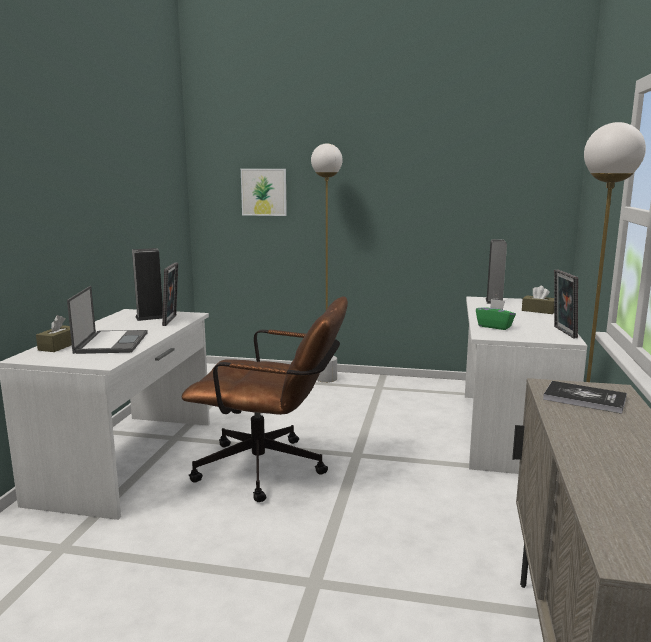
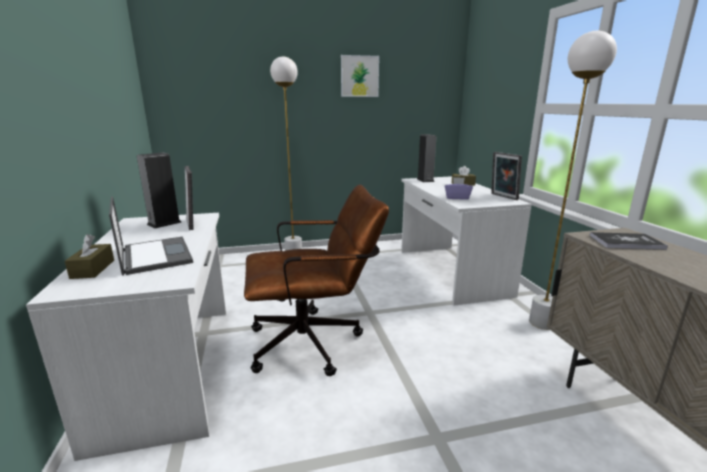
camera: 25 degrees left, 5 degrees up
(264, 192) = (222, 101): picture -> picture (359, 76)
(494, 326) = (457, 197): green tissue box -> purple tissue box

